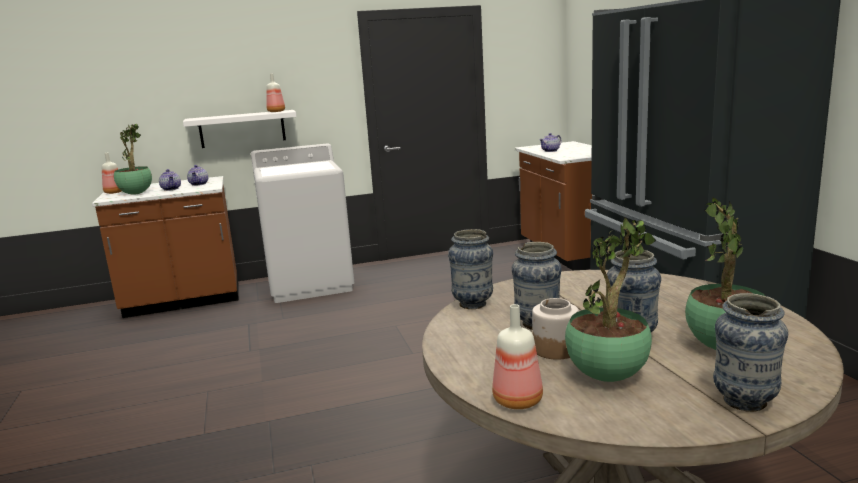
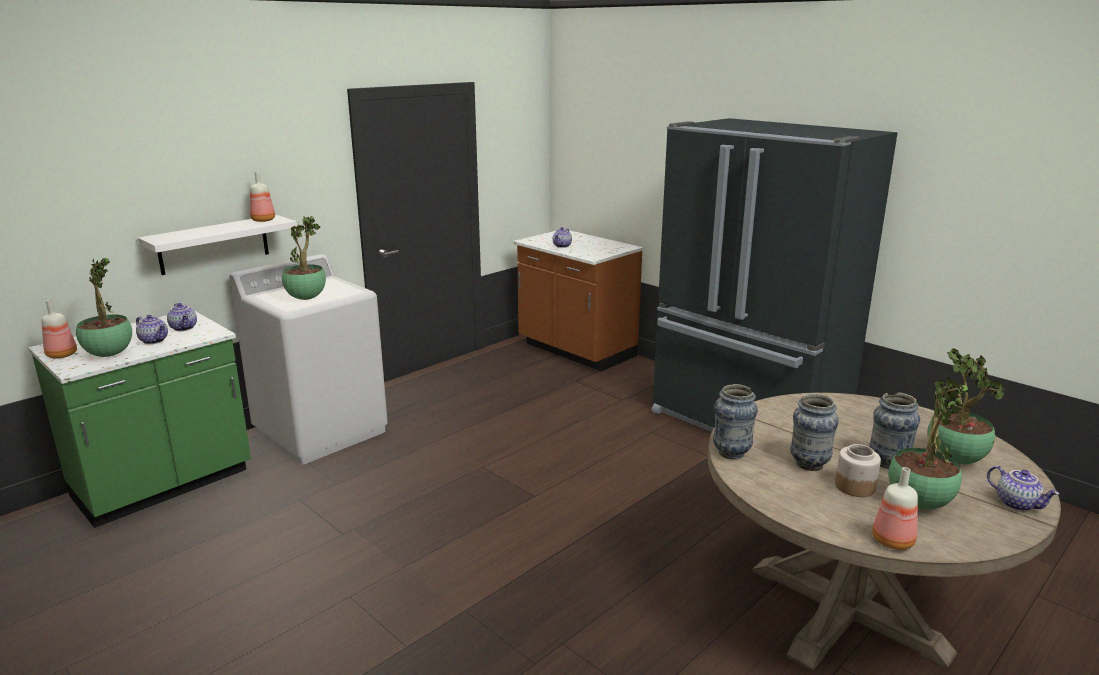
camera: 30 degrees left, 5 degrees up
(183, 302) = (164, 486): brown counter -> green counter
(289, 170) = (306, 298): none -> potted plant
(744, 401) = (1017, 504): vase -> teapot

